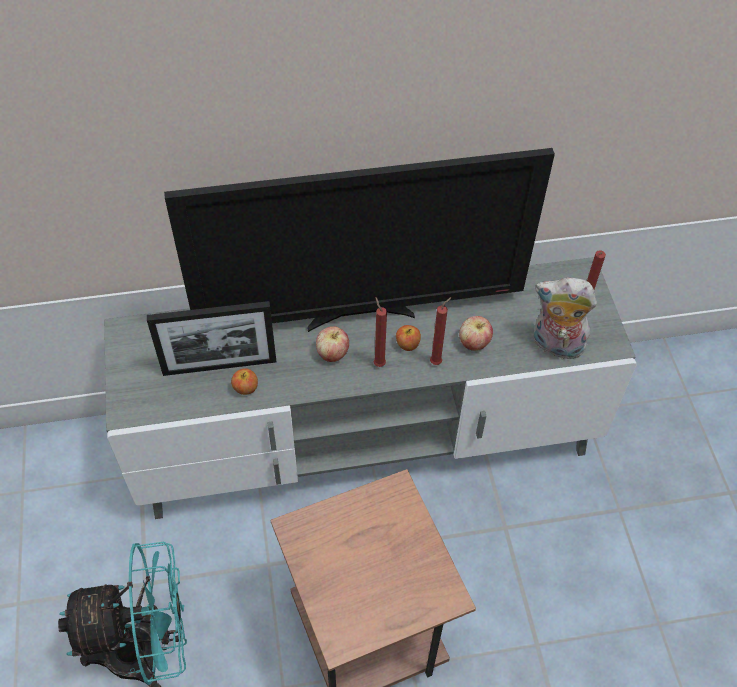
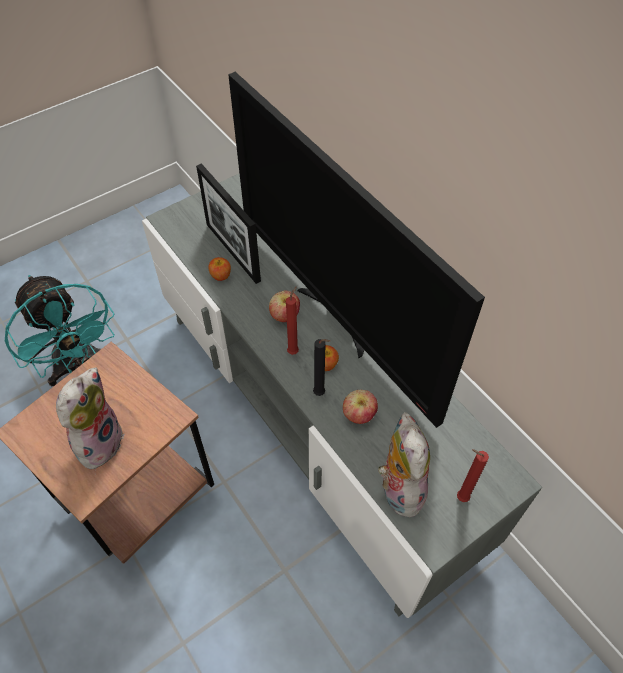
camera: 65 degrees right, 0 degrees up
(392, 566) = (98, 441): none -> plush toy
(437, 361) = (320, 394): red candle -> black candle

